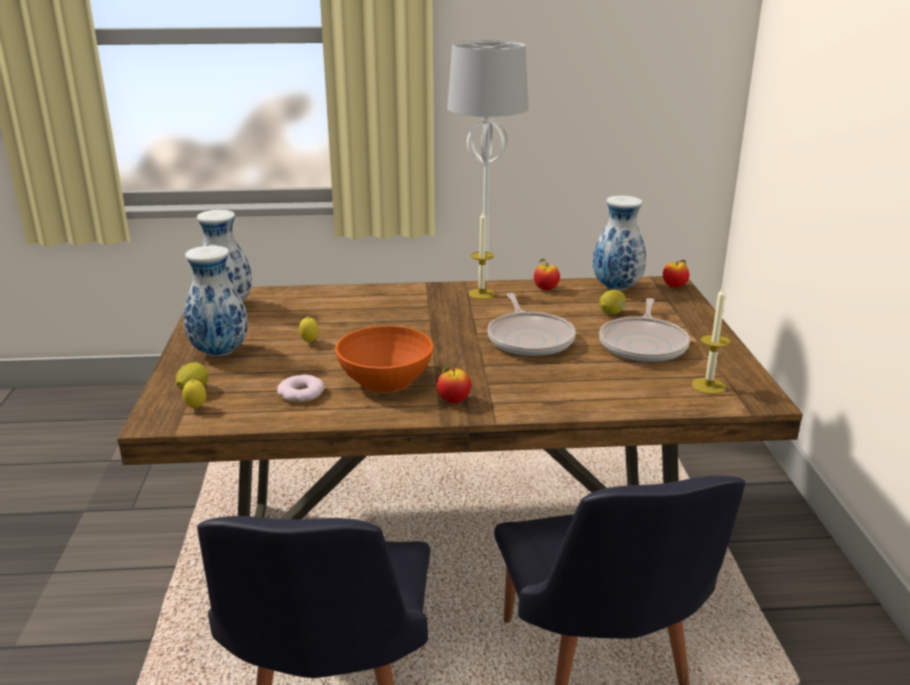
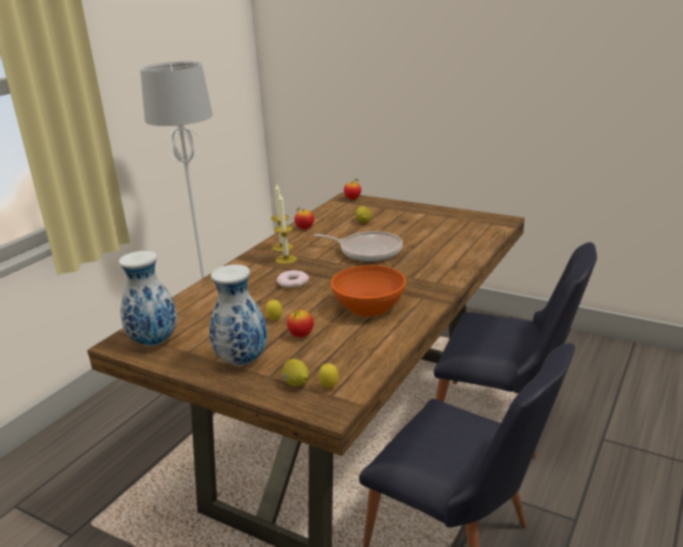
camera: 55 degrees left, 0 degrees up
(301, 394) = (355, 340): donut -> donut (293, 283)
(453, 401) = (422, 292): apple -> apple (301, 335)
(615, 288) = (332, 211): vase -> none
(644, 344) = (413, 226): frying pan -> none
(708, 386) = (477, 226): candle -> candle (286, 259)

